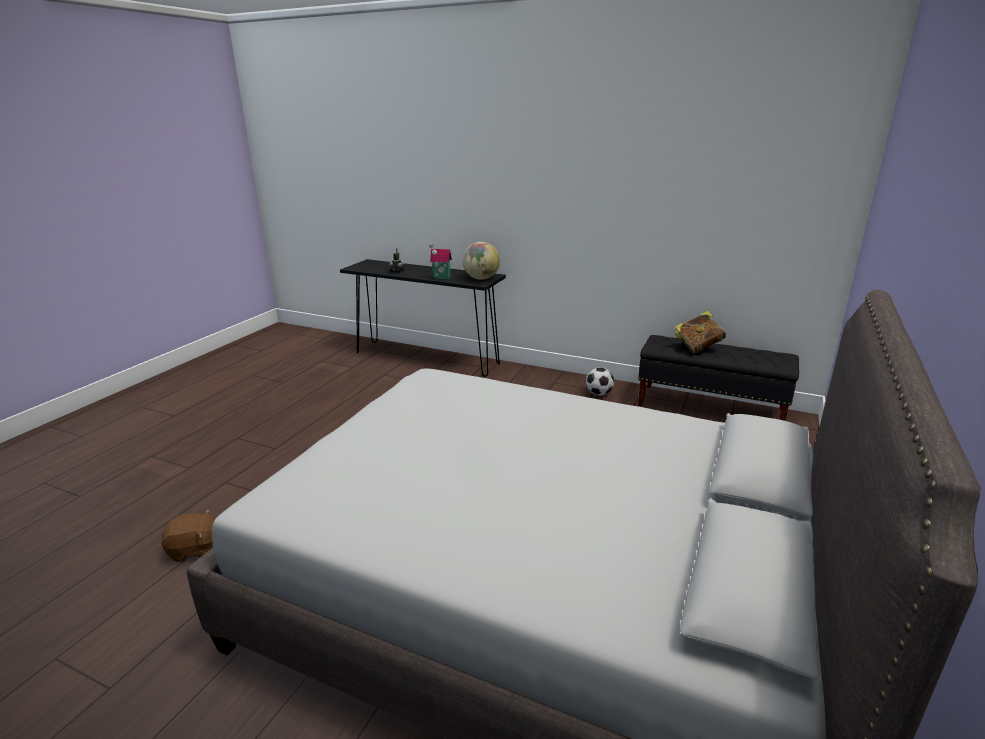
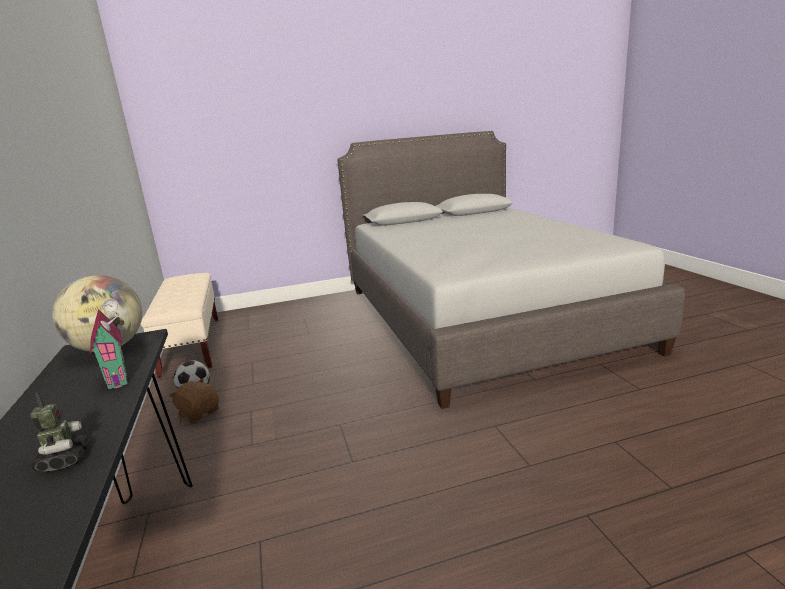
camera: 130 degrees left, 5 degrees down
(195, 549) = (700, 419): brown plush toy -> brown plush toy (199, 413)
(698, 348) = (178, 295): book -> none
(710, 408) = (192, 345): black bench -> beige bench

